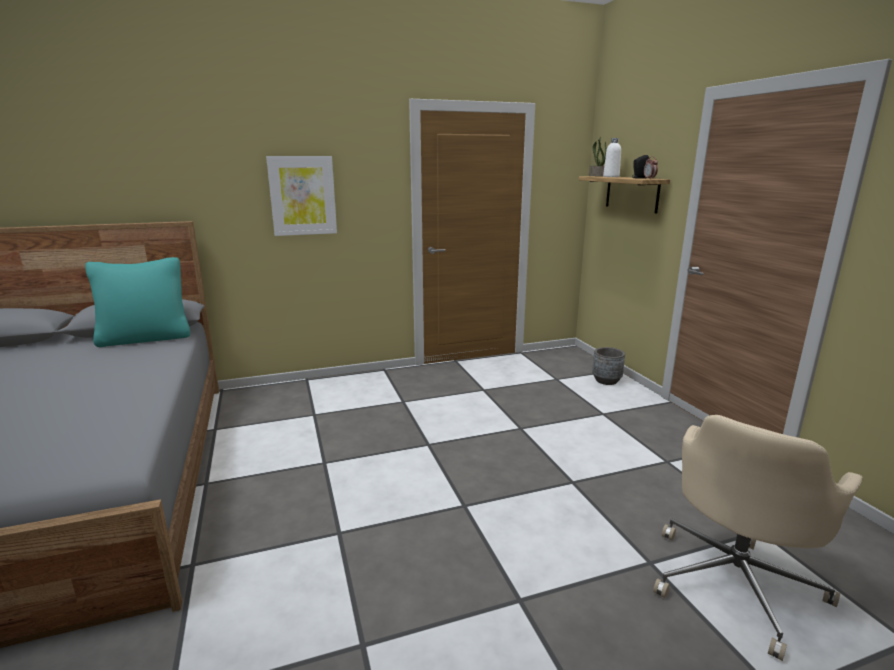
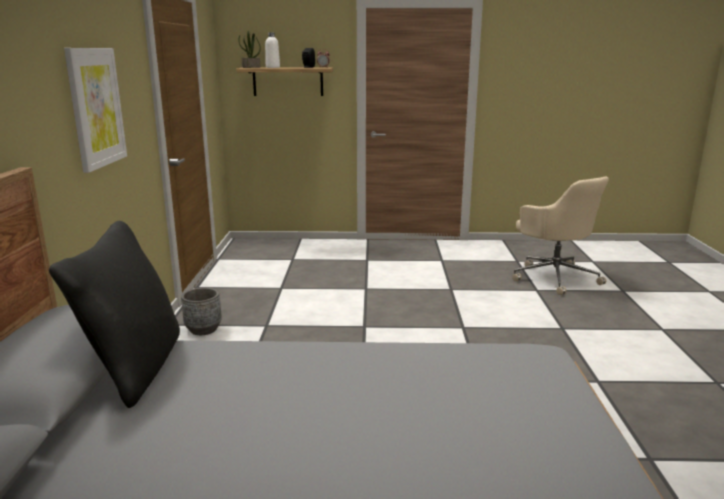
camera: 70 degrees left, 0 degrees up
(146, 338) = (134, 368): turquoise pillow -> black pillow
(606, 380) = (315, 246): grey planter -> grey planter (203, 329)

